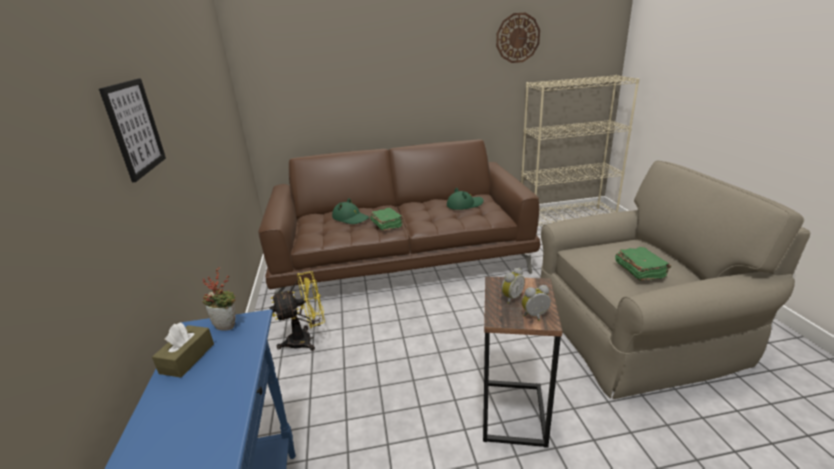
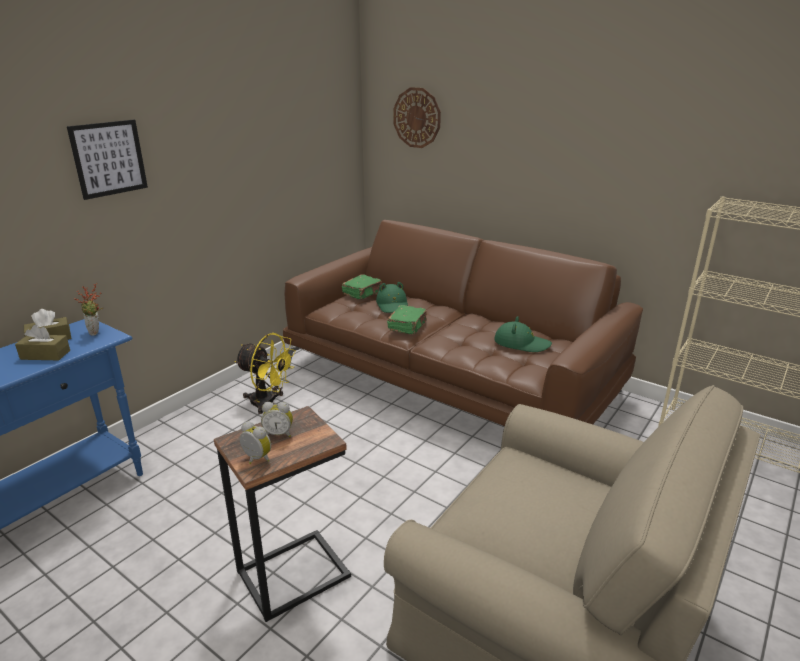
camera: 45 degrees right, 0 degrees up
(223, 369) = (45, 355): none -> brown tissue box
(517, 38) = (721, 122): wall clock -> wall clock (417, 118)
(639, 270) = (518, 519): green book -> green book (362, 293)

